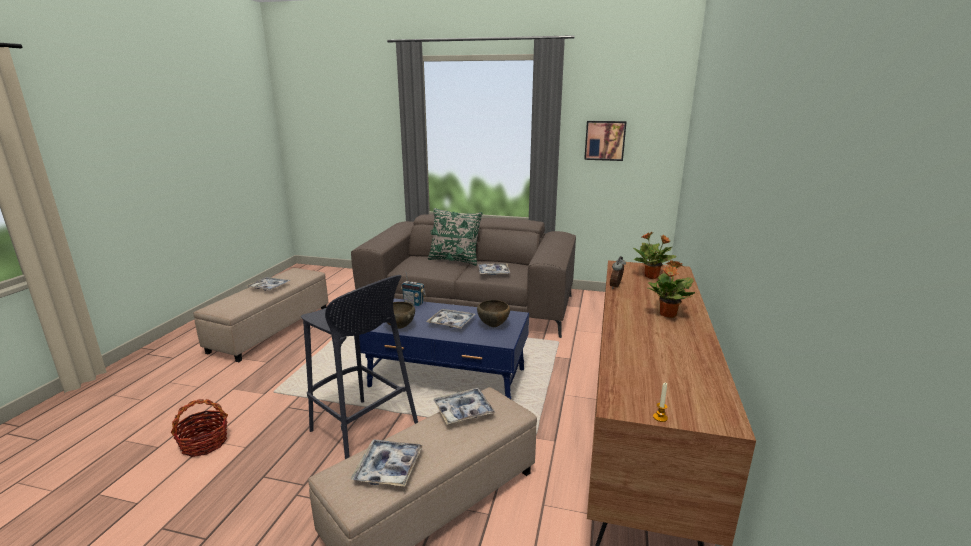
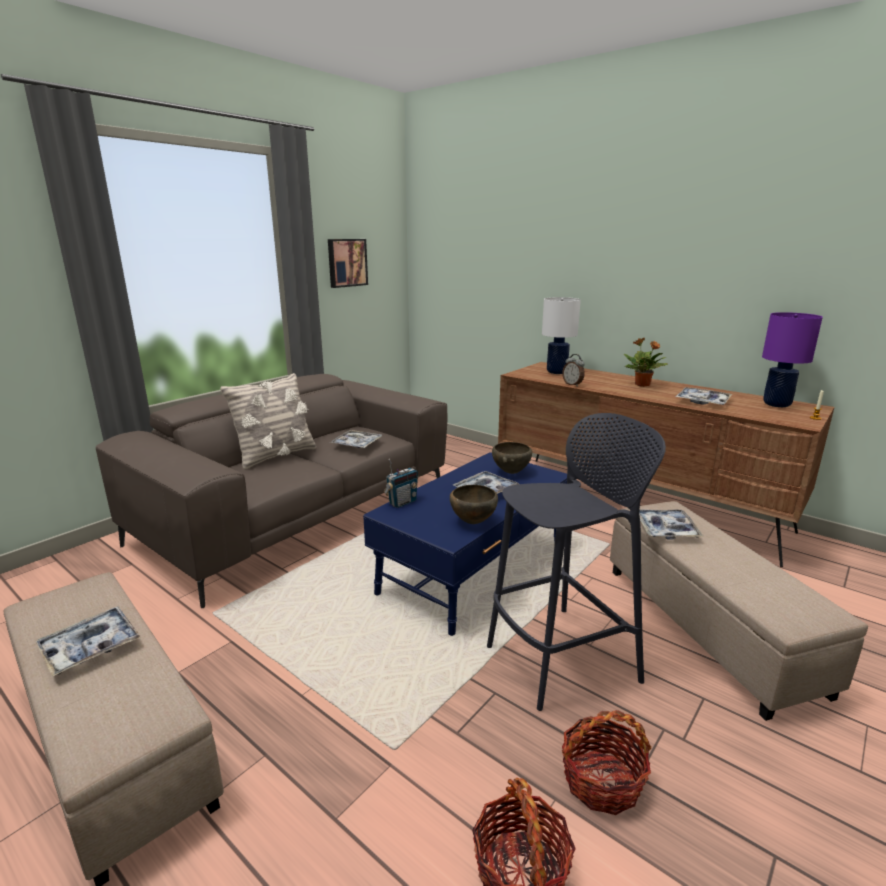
camera: 65 degrees left, 0 degrees up
(258, 462) = (601, 781): none -> basket
(388, 468) = (769, 586): tray -> tray (702, 402)
(454, 260) = (276, 456): green pillow -> beige pillow
(652, 277) = (557, 373): potted plant -> white table lamp
(691, 392) = (776, 405): none -> purple table lamp

